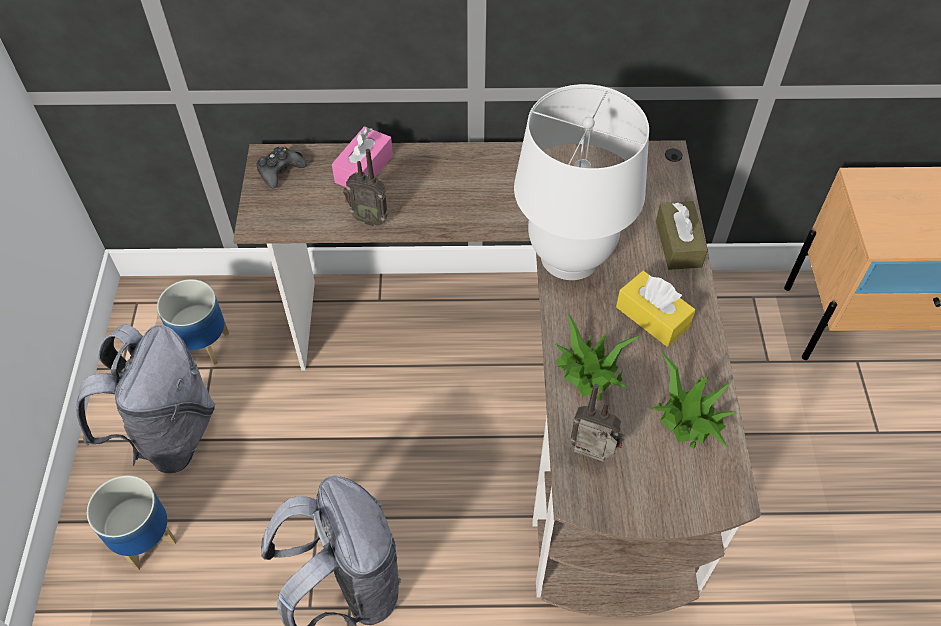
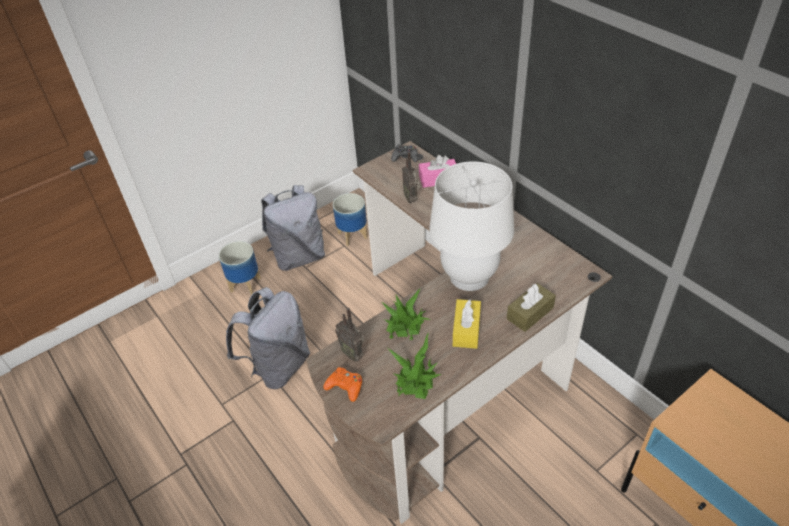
camera: 55 degrees right, 10 degrees down
(591, 457) = (353, 353): radio -> radio turned 150 degrees clockwise
(641, 499) = (345, 387): none -> orange game controller

